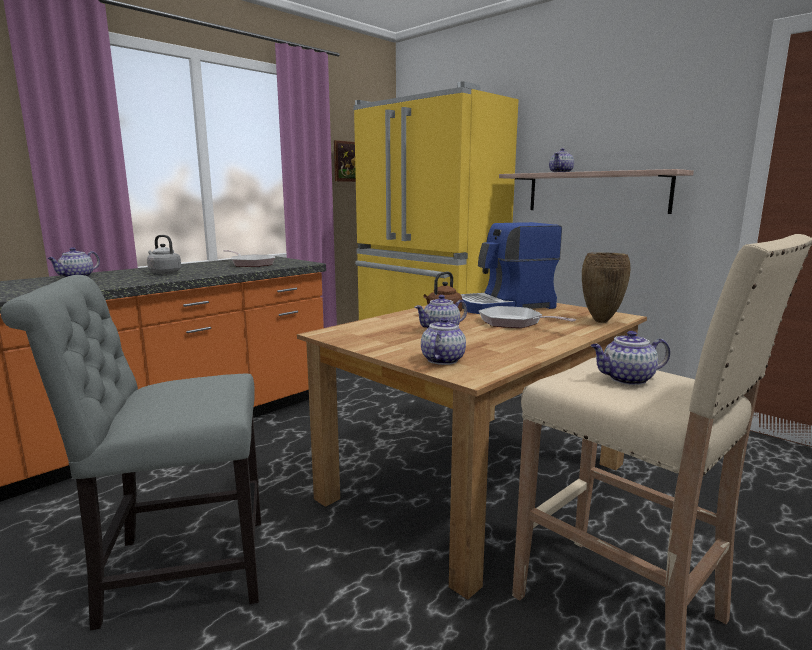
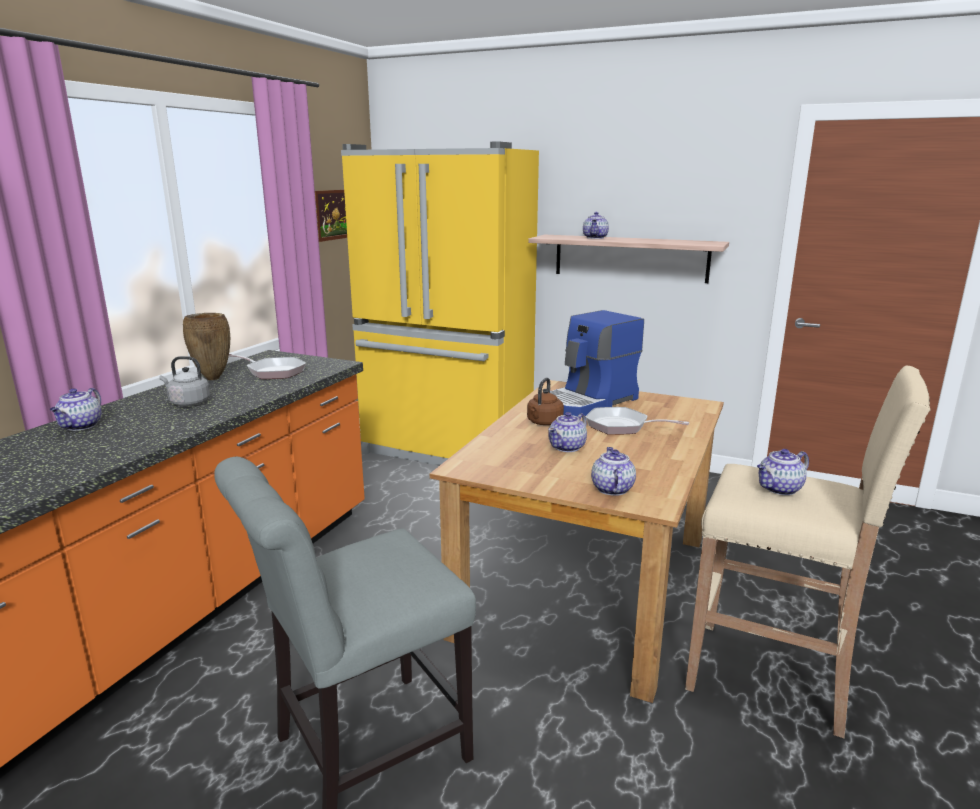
camera: 20 degrees left, 5 degrees up
(601, 321) = (693, 414): brown vase -> brown vase (213, 378)

